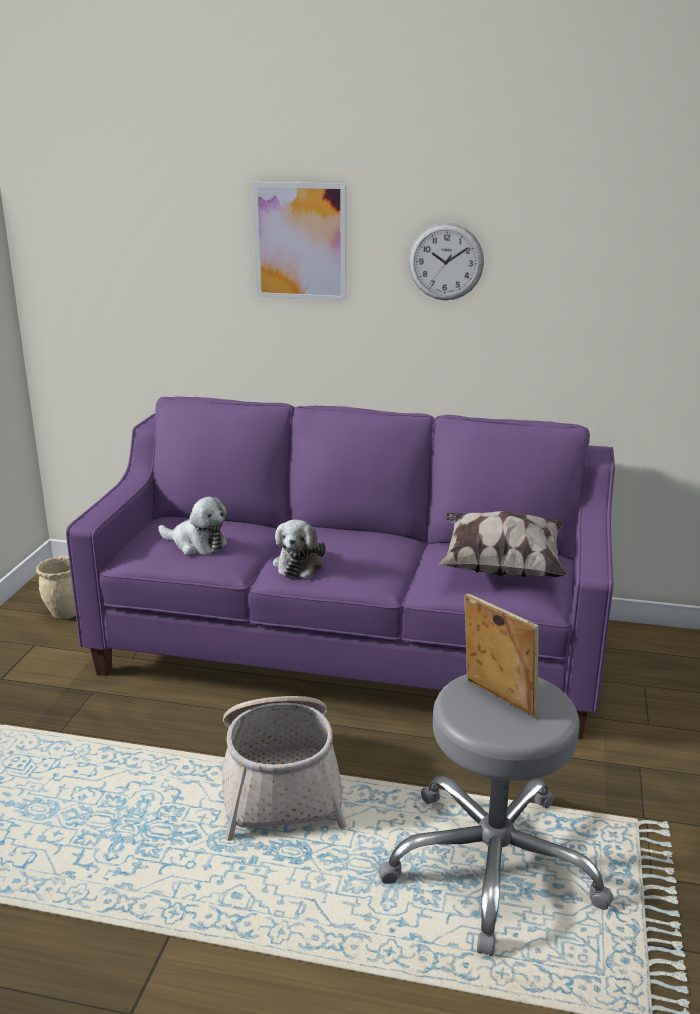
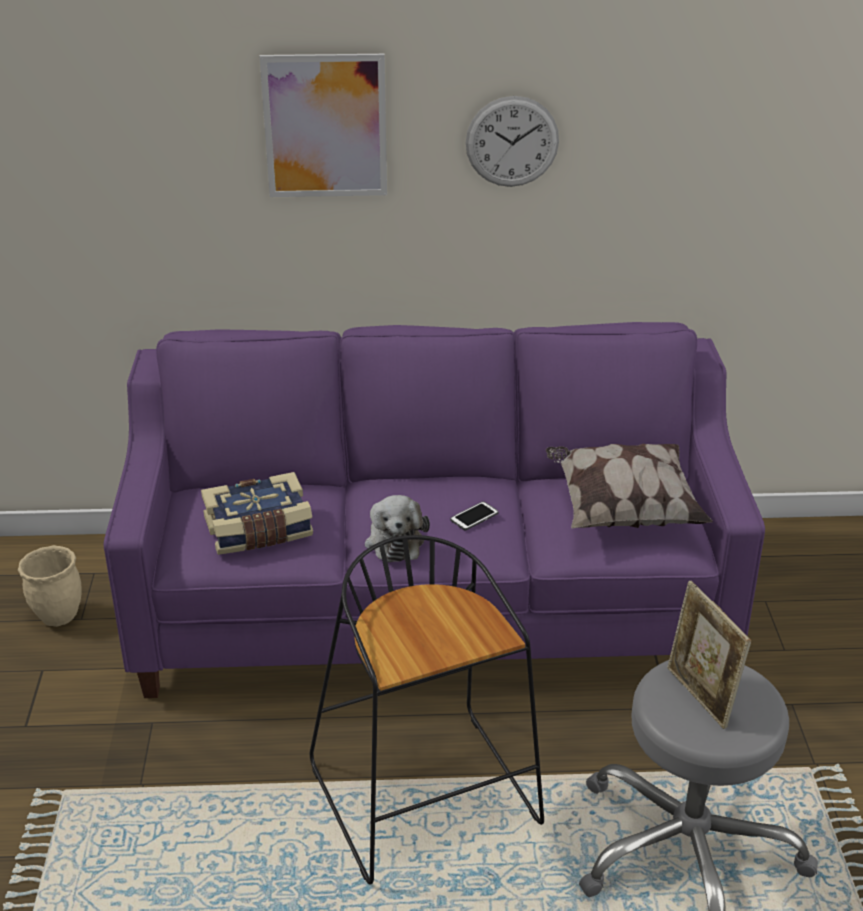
camera: 15 degrees left, 10 degrees up
(196, 544) = (259, 530): plush toy -> book
(281, 781) = (428, 798): basket -> black stool
(371, 556) = (474, 517): none -> phone
(497, 699) = (700, 697): picture frame -> picture frame turned 150 degrees counterclockwise

